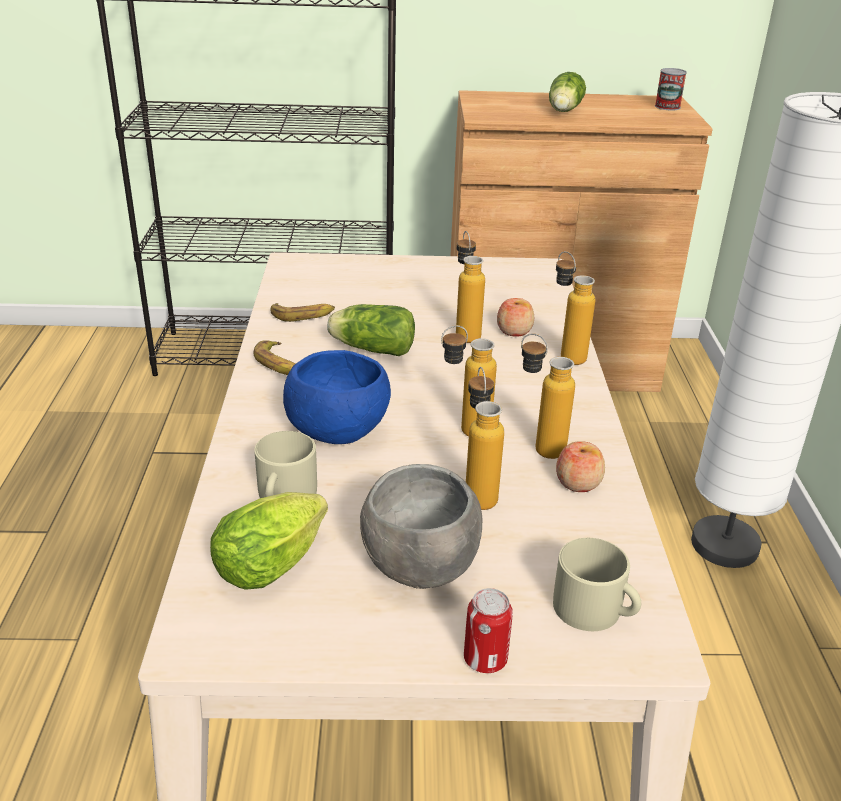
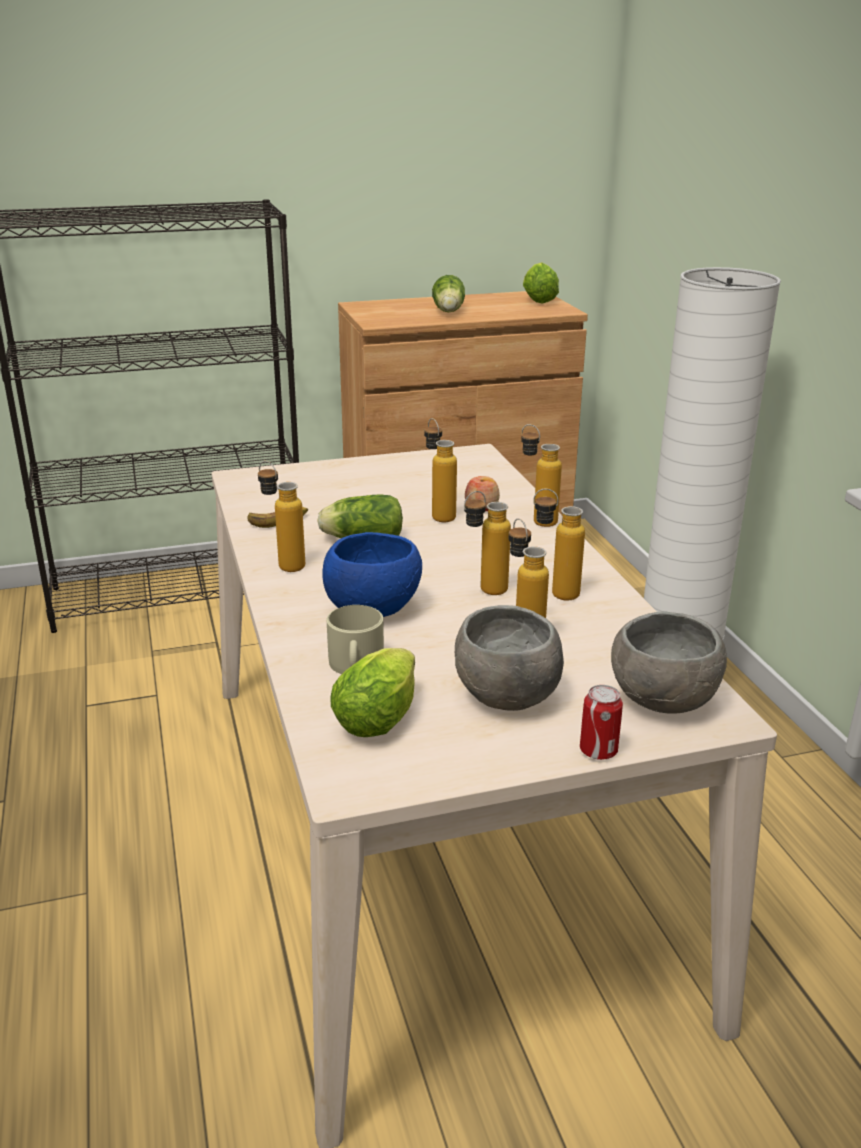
camera: 15 degrees left, 5 degrees down
(280, 365) = (283, 564): banana -> bottle
(578, 483) = (601, 614): apple -> none
(595, 610) = (665, 701): beige mug -> grey bowl
(667, 107) = (538, 300): can -> lettuce

